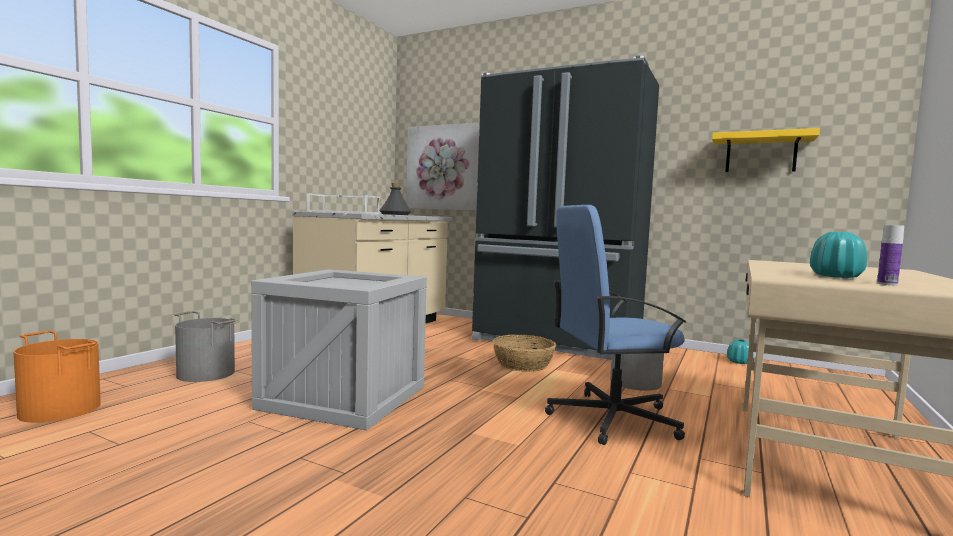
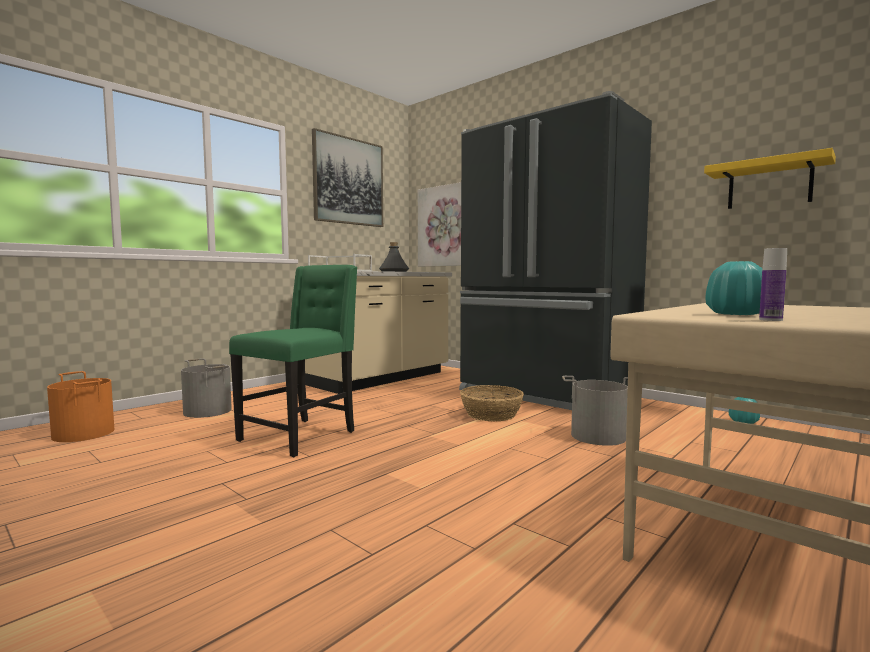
camera: 15 degrees right, 0 degrees up
(340, 113) = (348, 181): none -> picture
(344, 397) = (300, 436): crate -> green chair
(611, 418) = (538, 470): blue office chair -> none

